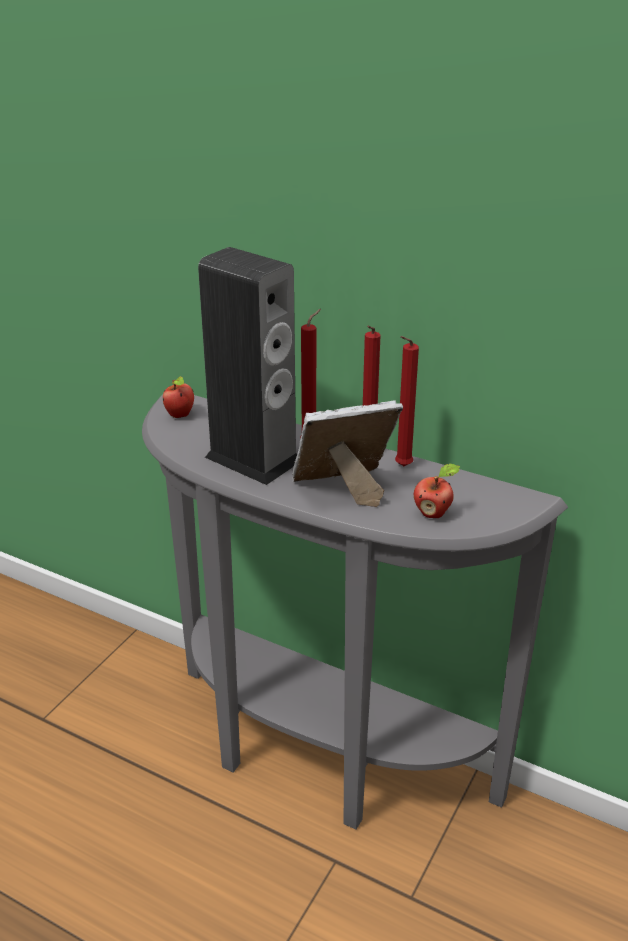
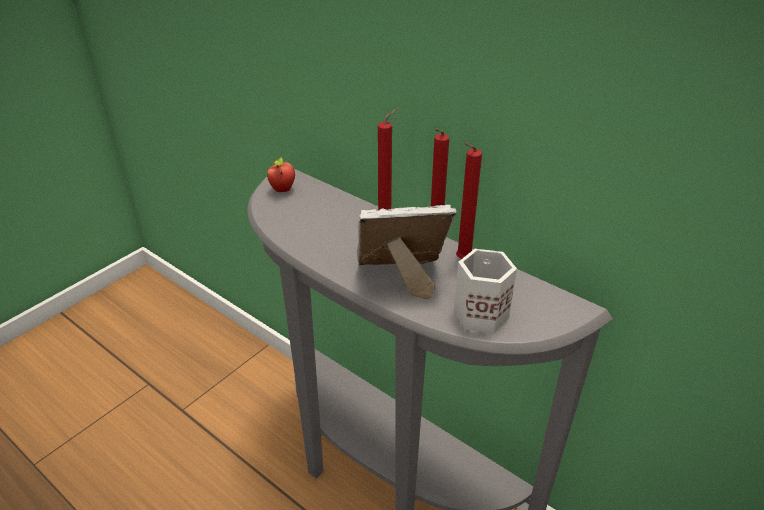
camera: 10 degrees right, 5 degrees up
(253, 459) = (331, 238): speaker -> none
(433, 513) = (479, 312): apple -> white mug

